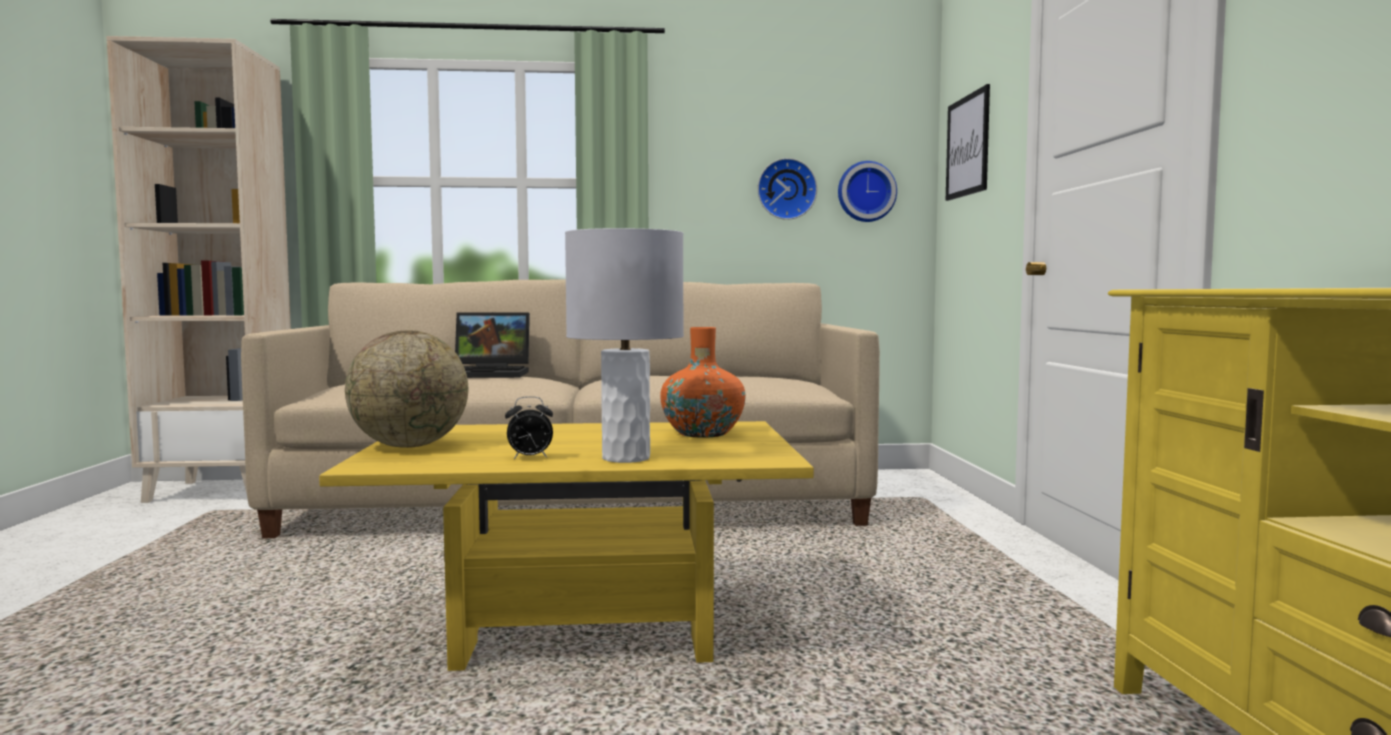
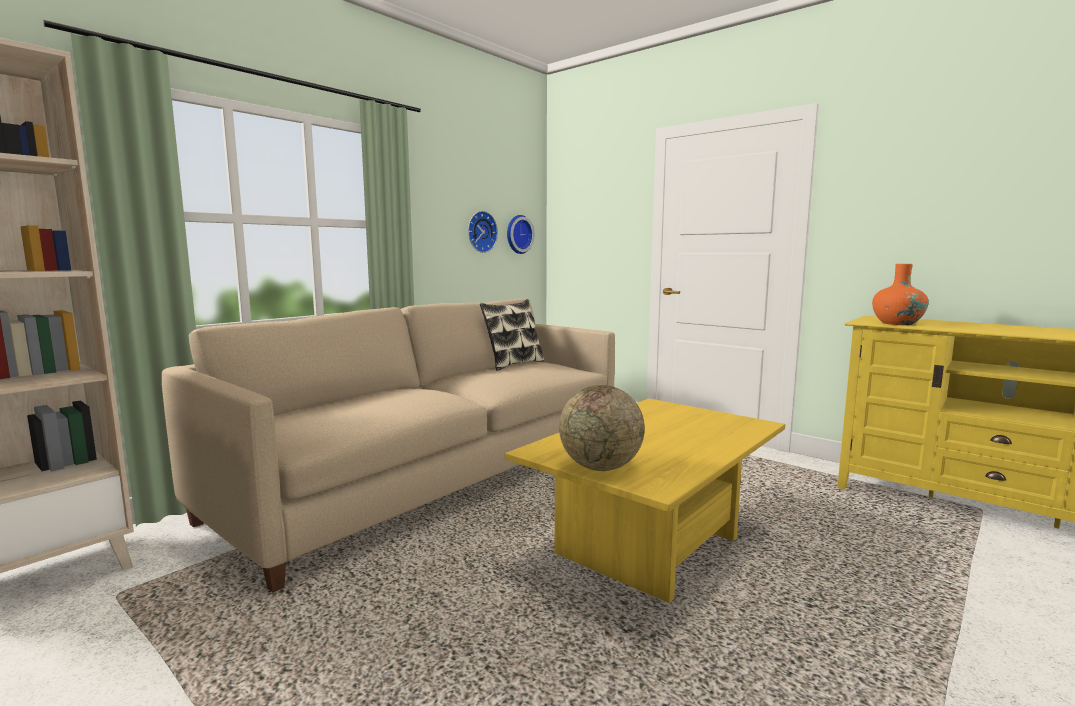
camera: 45 degrees left, 5 degrees up
(491, 374) = (388, 393): laptop -> none
(529, 458) = (690, 455): alarm clock -> none
(625, 458) = (718, 440): grey table lamp -> none
(703, 433) = (668, 414): orange vase -> orange vase (897, 323)
(738, 375) = (513, 364): none -> pillow
(967, 146) = (586, 213): picture -> none

